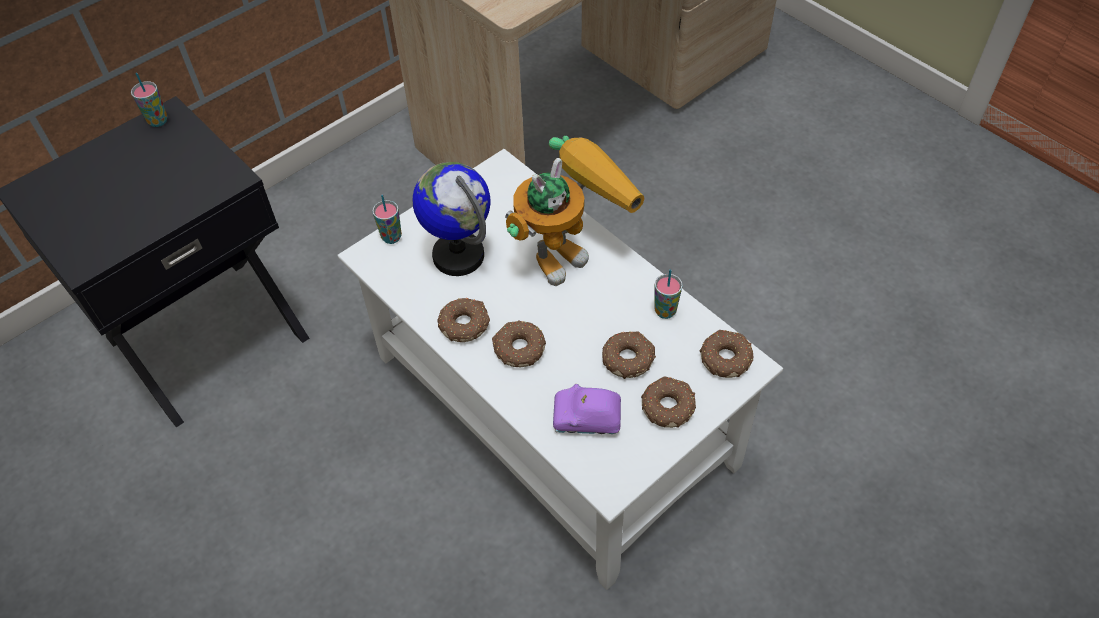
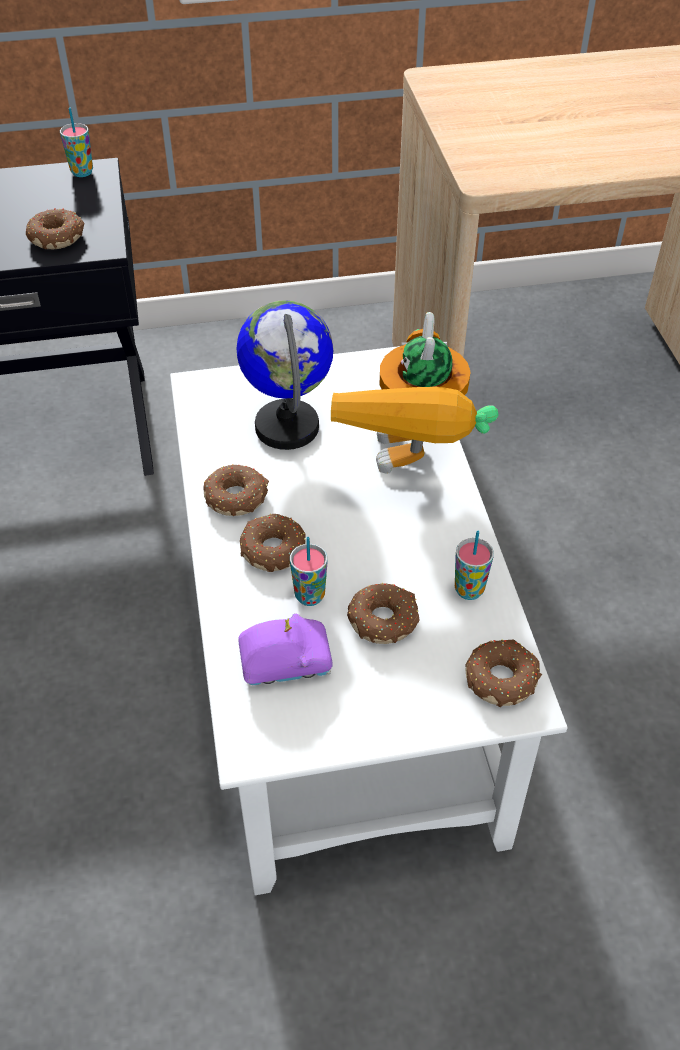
camera: 30 degrees right, 5 degrees down
(391, 237) = (235, 380): cup -> cup (309, 596)
(569, 247) = (412, 472): toy robot -> toy robot turned 105 degrees clockwise
(587, 419) = (285, 661): purple toy car -> purple toy car turned 135 degrees clockwise
(668, 406) = (388, 696): donut -> donut (58, 237)

